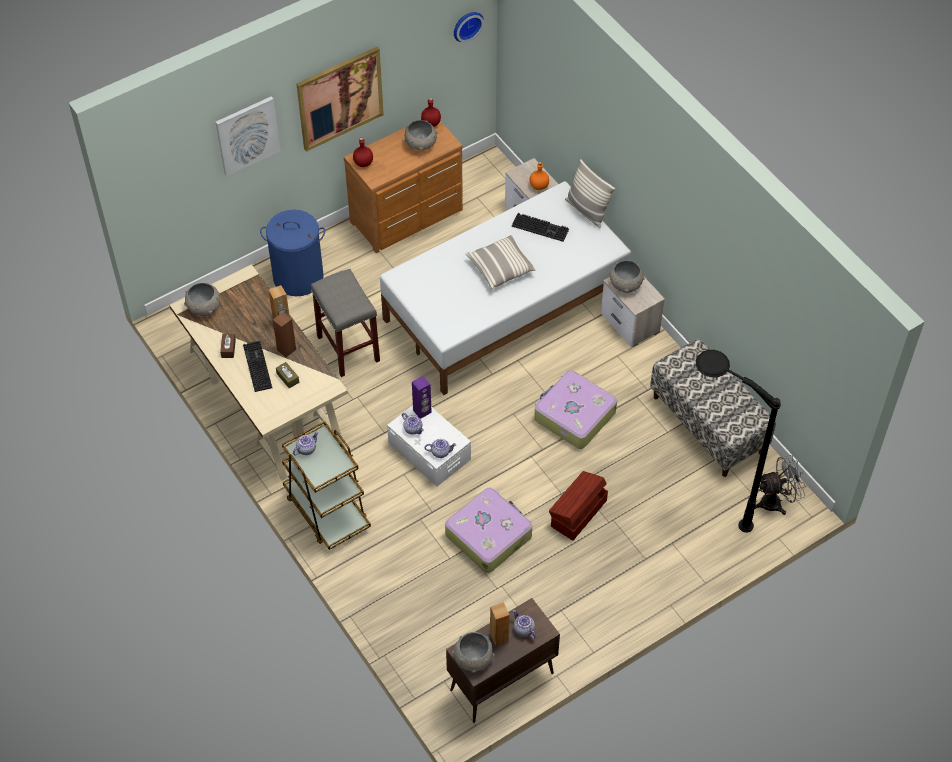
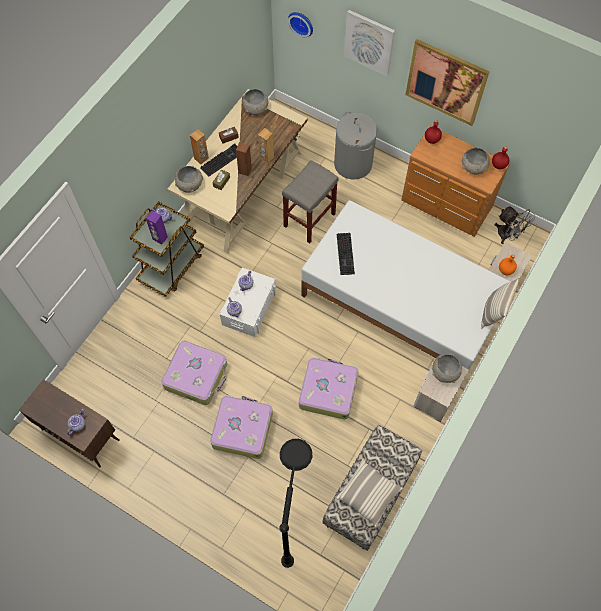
camera: 65 degrees right, 10 degrees up
(298, 277) = (353, 164): blue laundry basket -> grey laundry basket
(422, 411) = (263, 284): purple speaker -> purple speaker (160, 238)
(466, 25) = (570, 126): wall clock -> wall clock (302, 23)
(473, 658) = (41, 400): grey bowl -> grey bowl (190, 185)
(499, 637) = (65, 410): brown speaker -> brown speaker (201, 158)
(501, 268) = (400, 274): pillow -> pillow (368, 494)
(541, 227) = (456, 286): keyboard -> keyboard (346, 254)
(577, 513) = (242, 429): brown storage box -> suitcase
(776, 502) = (321, 577): grey fan -> grey fan (508, 235)

